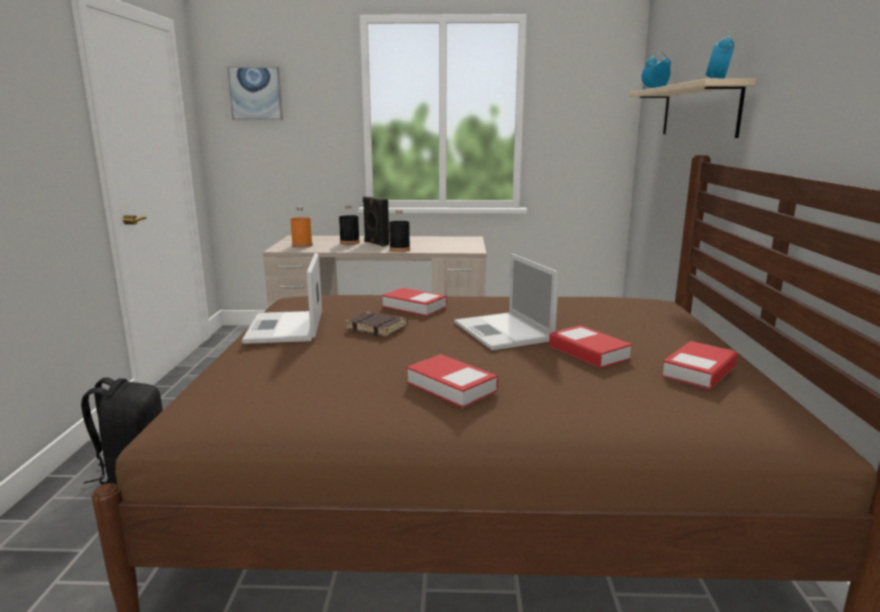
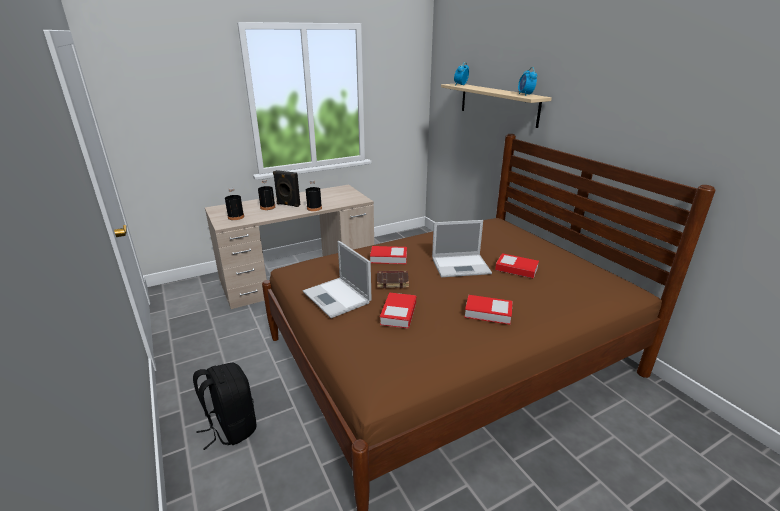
camera: 30 degrees left, 10 degrees up
(256, 93) = (151, 91): picture -> none
(302, 245) = (236, 217): orange bottle -> black bottle
(504, 332) = (461, 265): laptop -> laptop turned 45 degrees counterclockwise
(699, 371) = (570, 267): book -> book (398, 313)

